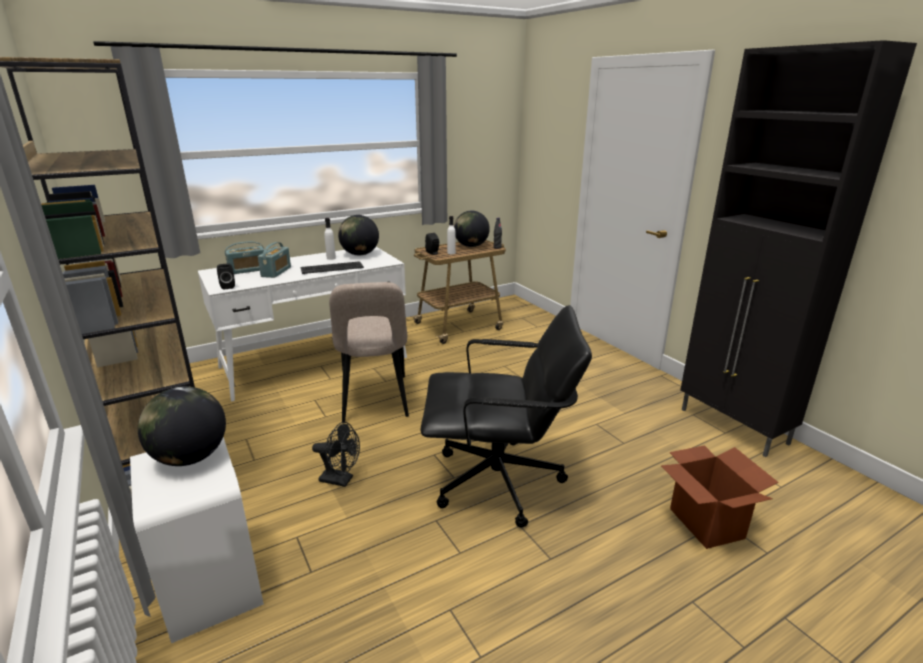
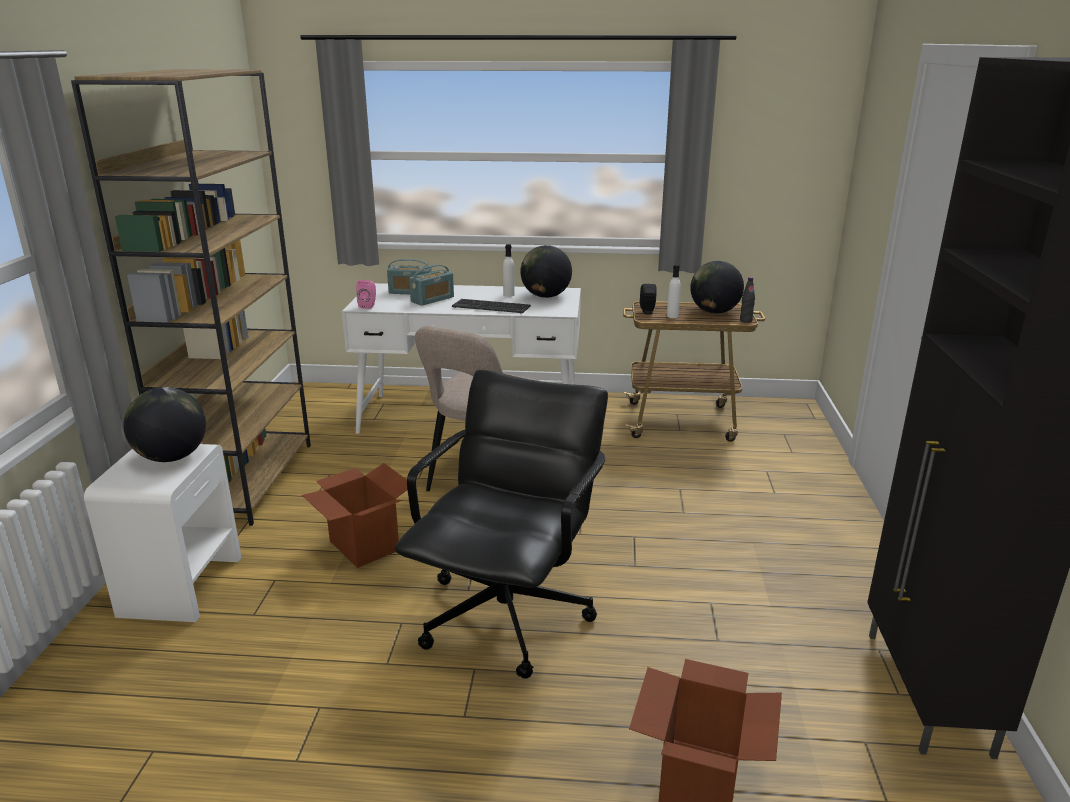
camera: 35 degrees right, 0 degrees up
(228, 286) = (368, 306): black speaker -> pink speaker
(341, 480) = (364, 545): black fan -> cardboard box
(499, 482) = (508, 615): black office chair -> black office chair turned 105 degrees counterclockwise

